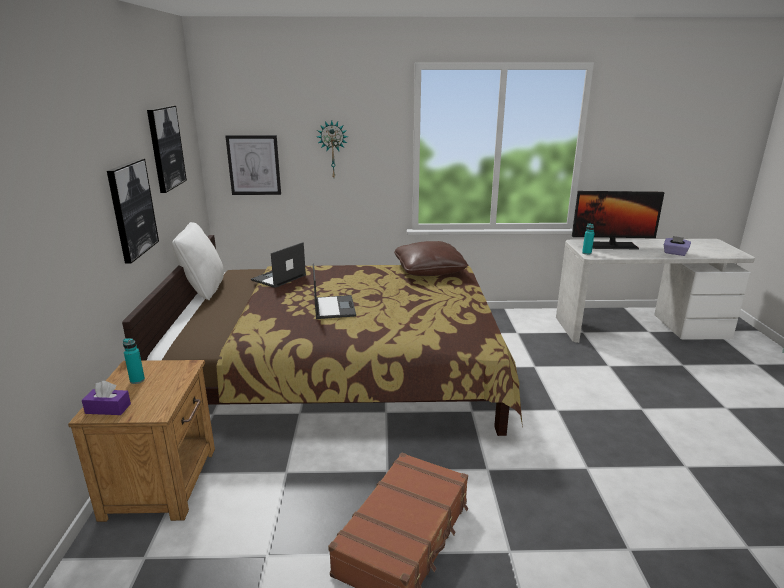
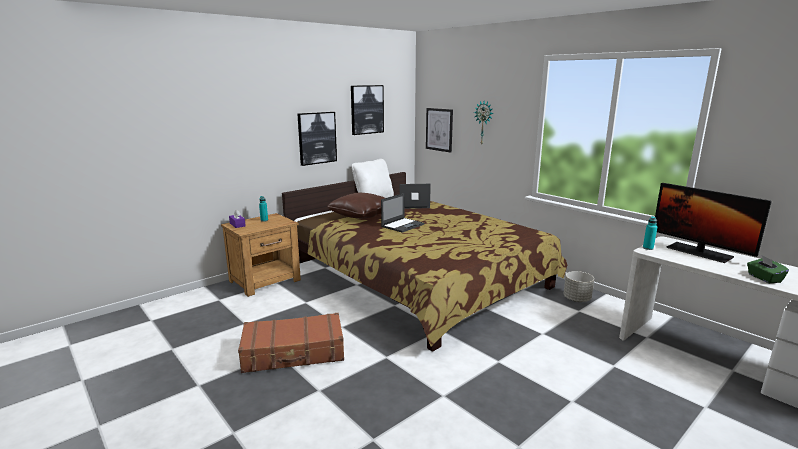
camera: 50 degrees right, 5 degrees down
(429, 270) = (510, 228): brown pillow -> brown pillow (361, 215)
(498, 323) = (577, 299): none -> grey planter
(675, 253) = (764, 278): purple tissue box -> green tissue box

